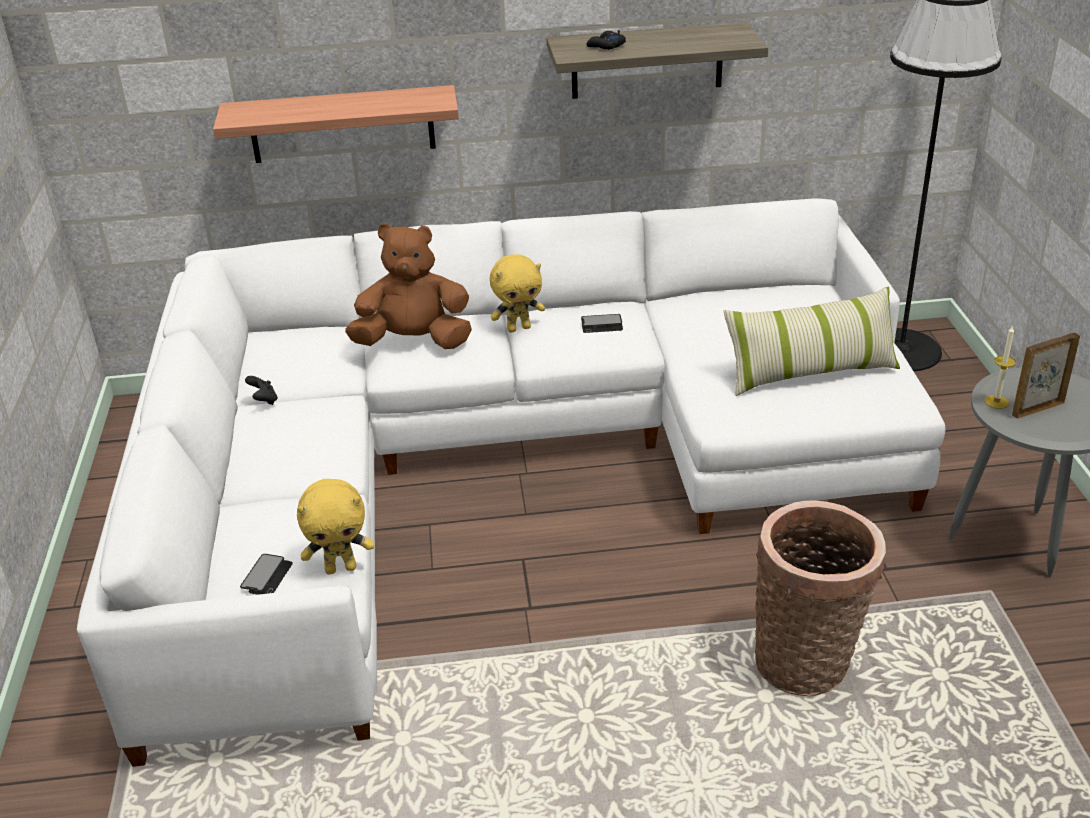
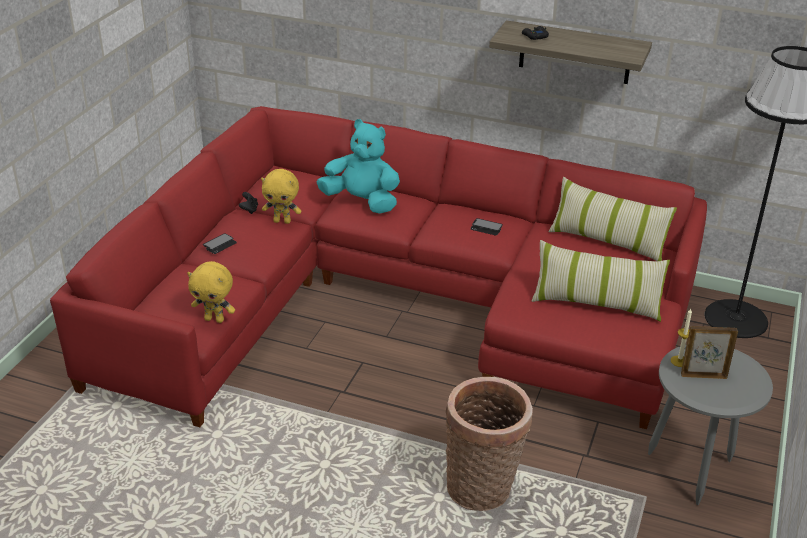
camera: 25 degrees right, 0 degrees up
(267, 576) = (172, 309): phone -> phone (220, 244)
(342, 124) = (365, 47): shelf -> none
(414, 342) = (362, 202): brown plush toy -> turquoise plush toy
(500, 469) = (393, 303): white sofa -> red sofa
(519, 328) = (434, 214): yellow plush toy -> yellow plush toy (282, 221)
(755, 296) = (607, 241): none -> pillow

